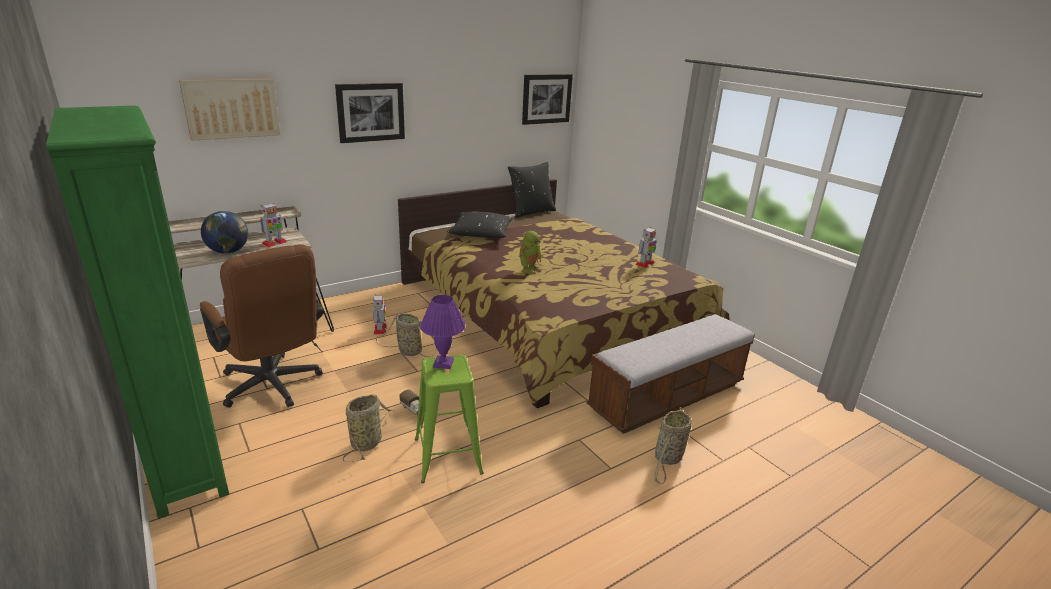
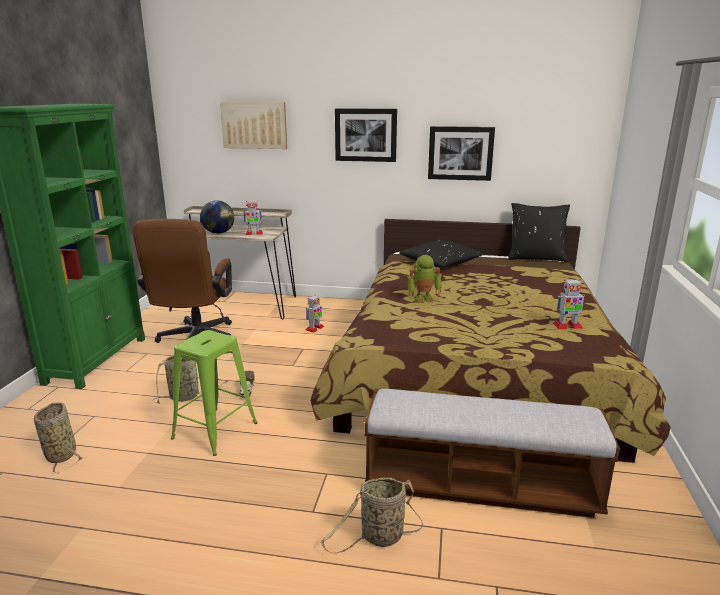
camera: 45 degrees right, 5 degrees down
(408, 351) = (308, 350): basket -> basket (61, 454)
(443, 364) = (210, 337): purple table lamp -> none
(546, 99) = (573, 131): picture -> picture (460, 153)

